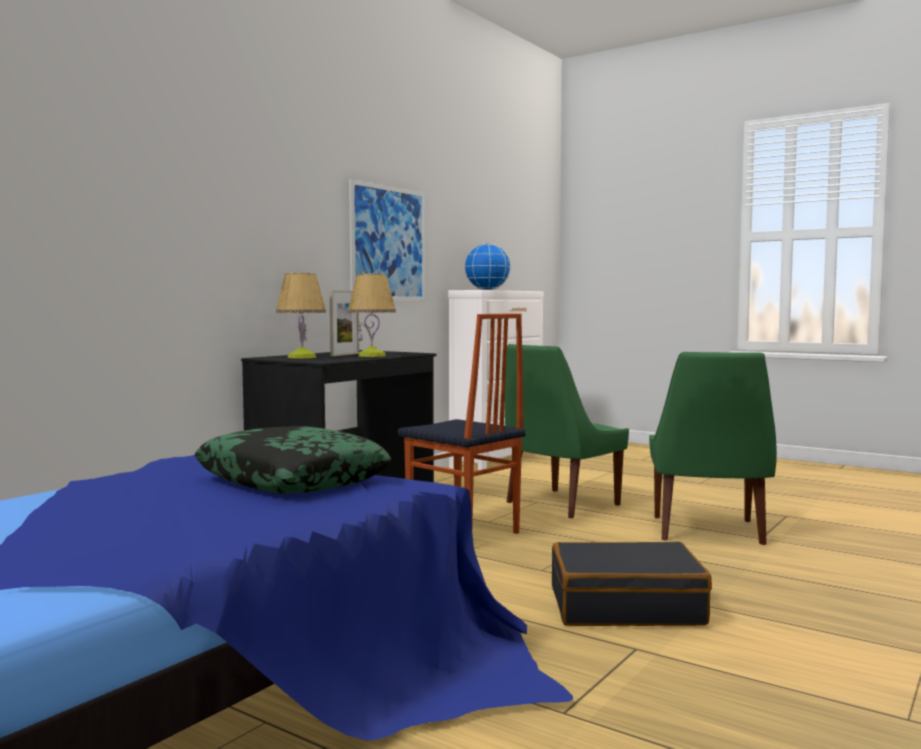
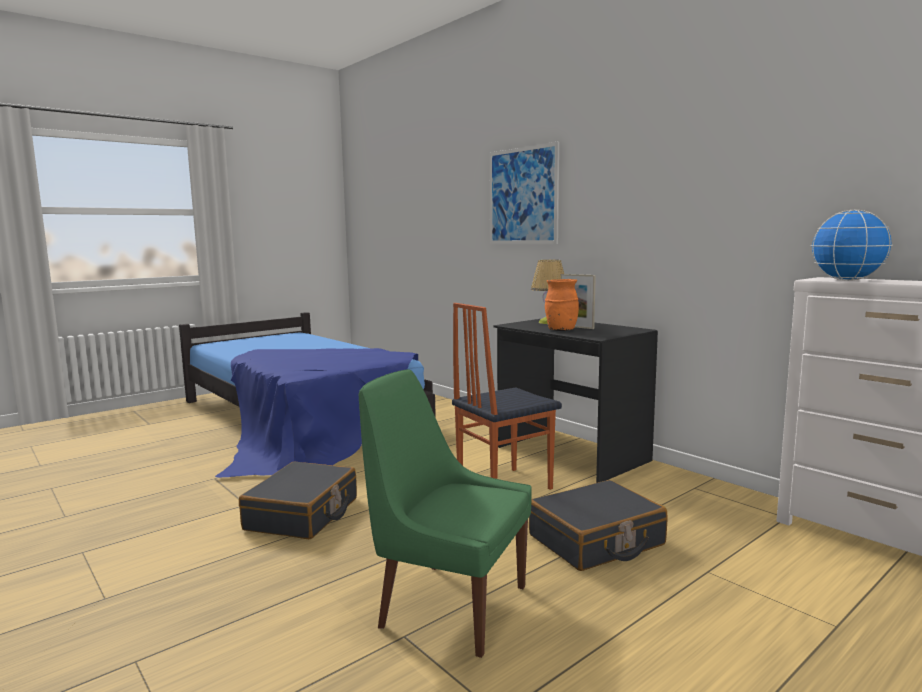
camera: 105 degrees right, 5 degrees up
(291, 479) = (332, 364): pillow -> none
(372, 356) = (560, 330): table lamp -> orange vase
(388, 243) = (712, 223): picture -> picture (522, 196)
(559, 504) = (596, 541): green chair -> black suitcase

